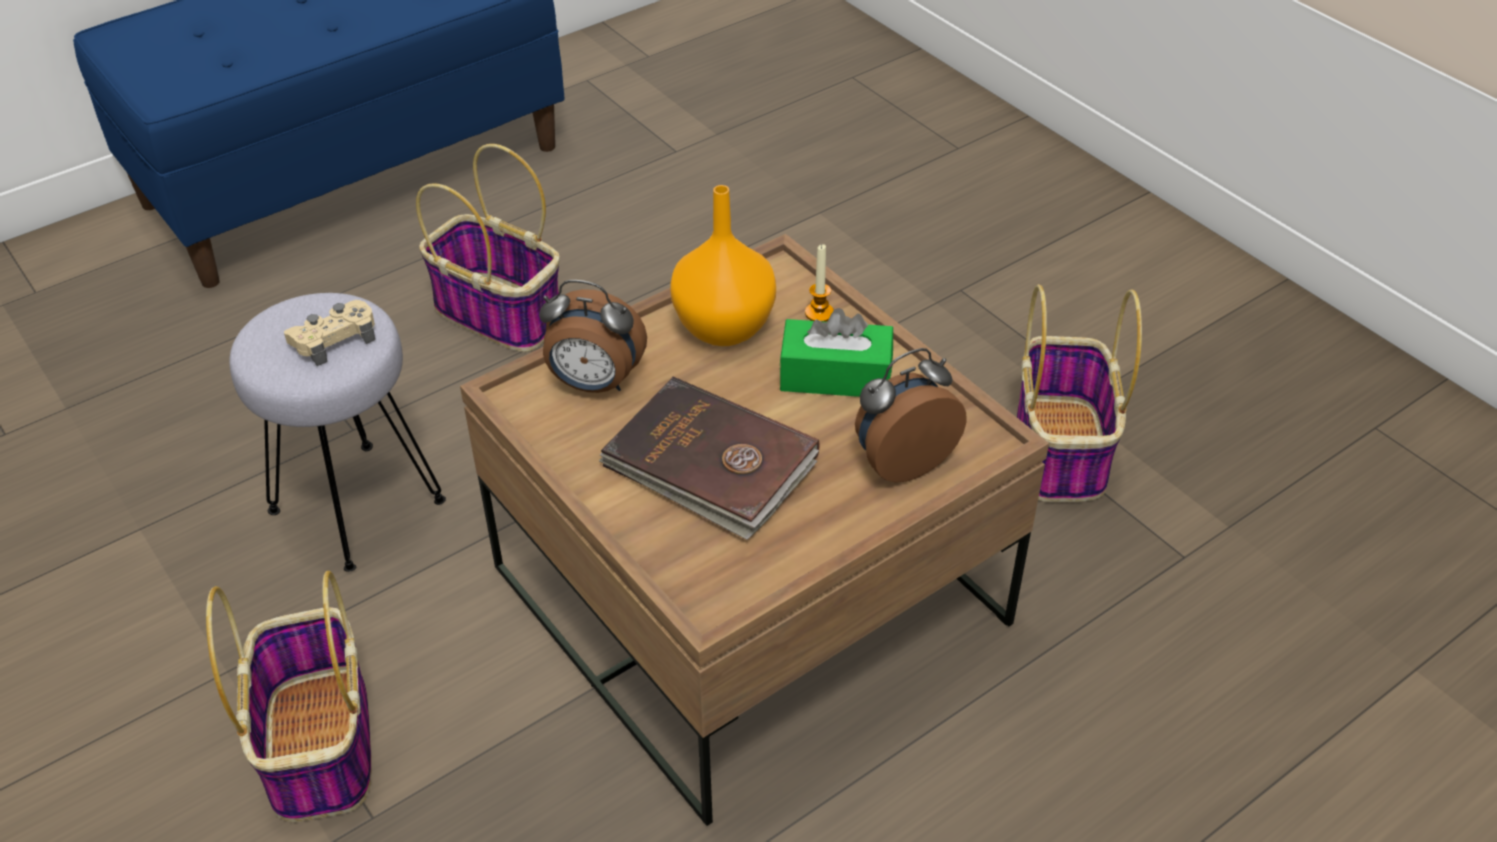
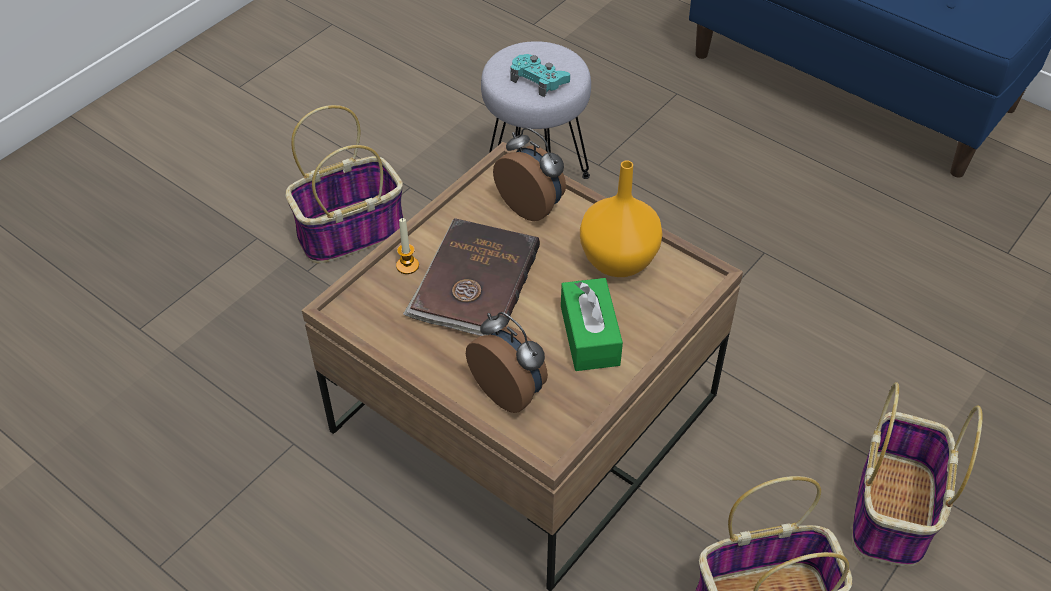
camera: 75 degrees right, 5 degrees up
(334, 339) = (539, 80): beige game controller -> turquoise game controller
(501, 314) = (746, 203): basket -> basket (893, 511)
(594, 384) = (532, 206): alarm clock -> alarm clock turned 135 degrees clockwise
(819, 313) = (659, 312): candle -> candle (407, 266)

